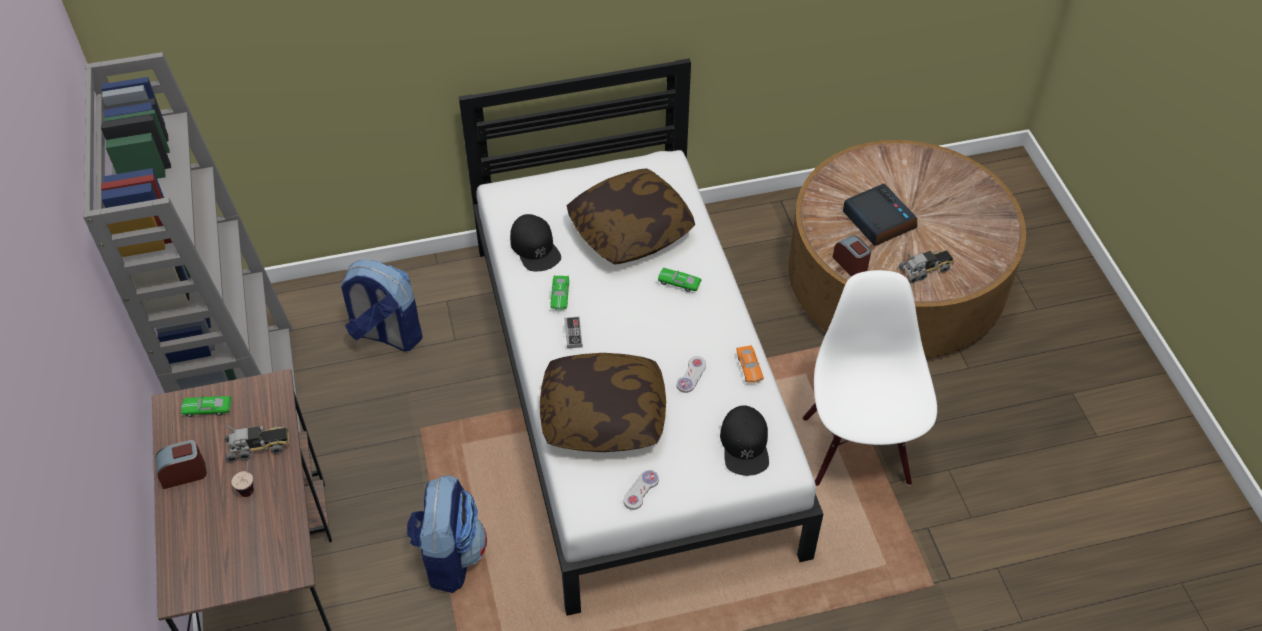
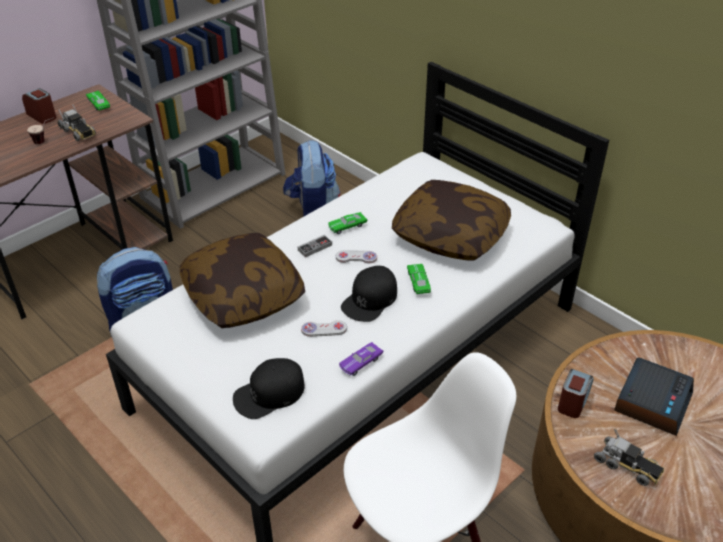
camera: 60 degrees right, 10 degrees down
(535, 247) = (384, 196): black cap -> black cap (370, 299)
(641, 490) = (179, 346): white game controller -> white game controller (356, 257)
(749, 368) = (361, 363): orange toy car -> purple toy car

